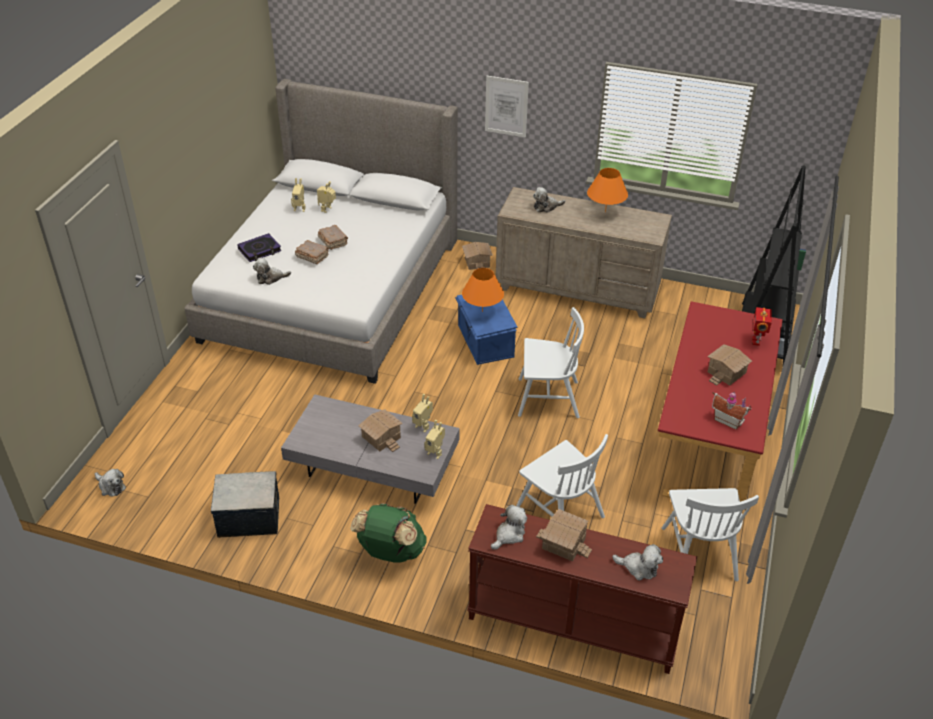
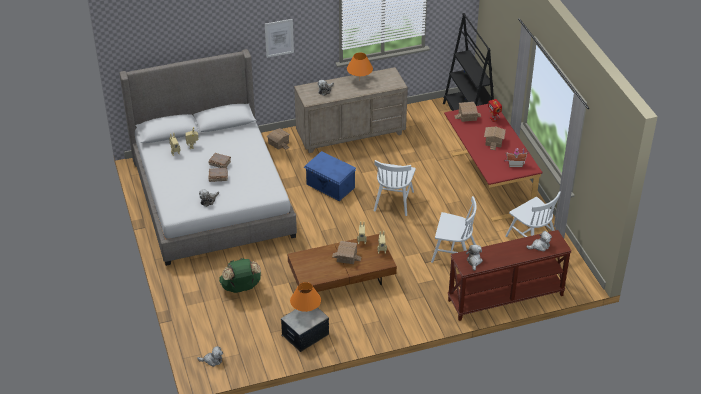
camera: 35 degrees left, 0 degrees up
(260, 250) = (183, 188): book -> none
(374, 467) = (342, 279): grey coffee table -> brown coffee table
(391, 552) = (393, 312): green backpack -> green backpack (241, 288)
(482, 311) = (328, 168): orange table lamp -> orange table lamp (306, 312)
(547, 398) = (393, 201): white chair -> white chair turned 135 degrees clockwise
(563, 544) = (500, 253): toy house -> toy house (467, 116)

